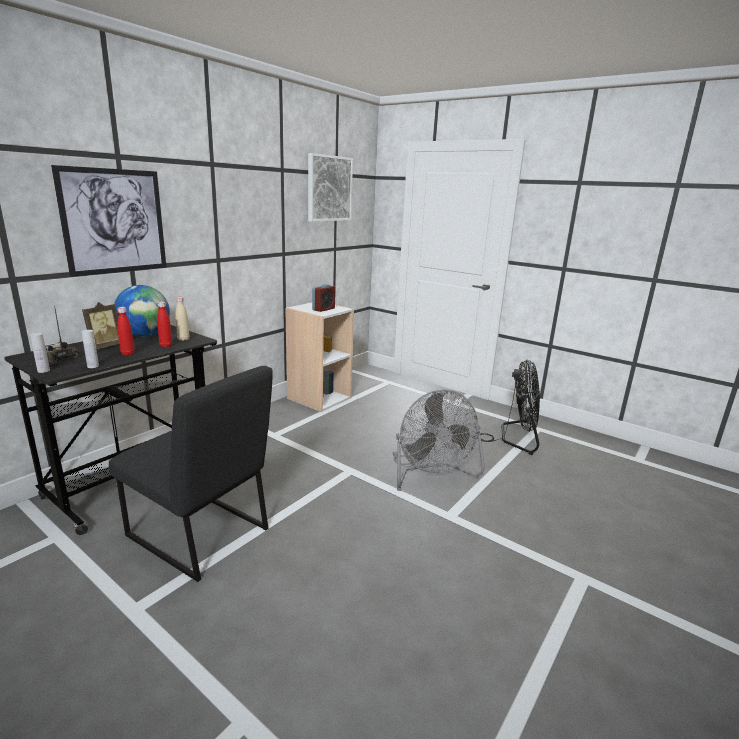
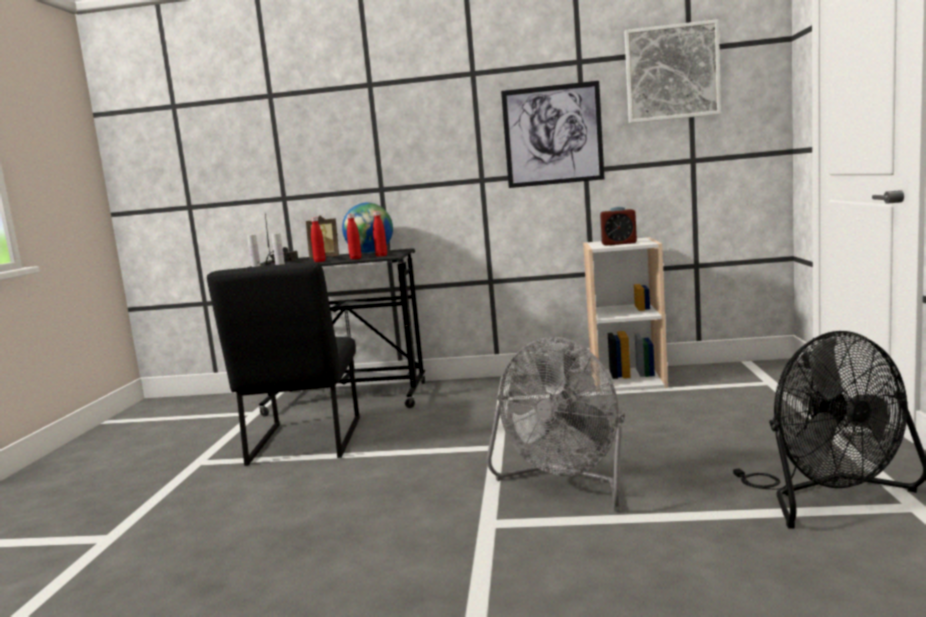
camera: 60 degrees right, 10 degrees down
(114, 221) = (363, 145): picture -> picture (553, 135)
(183, 339) = (381, 256): beige bottle -> red bottle

